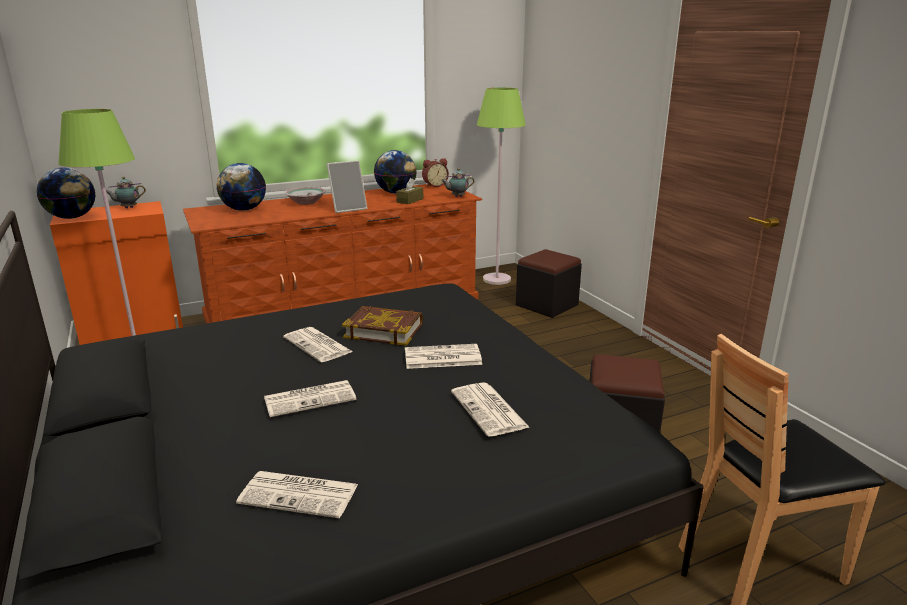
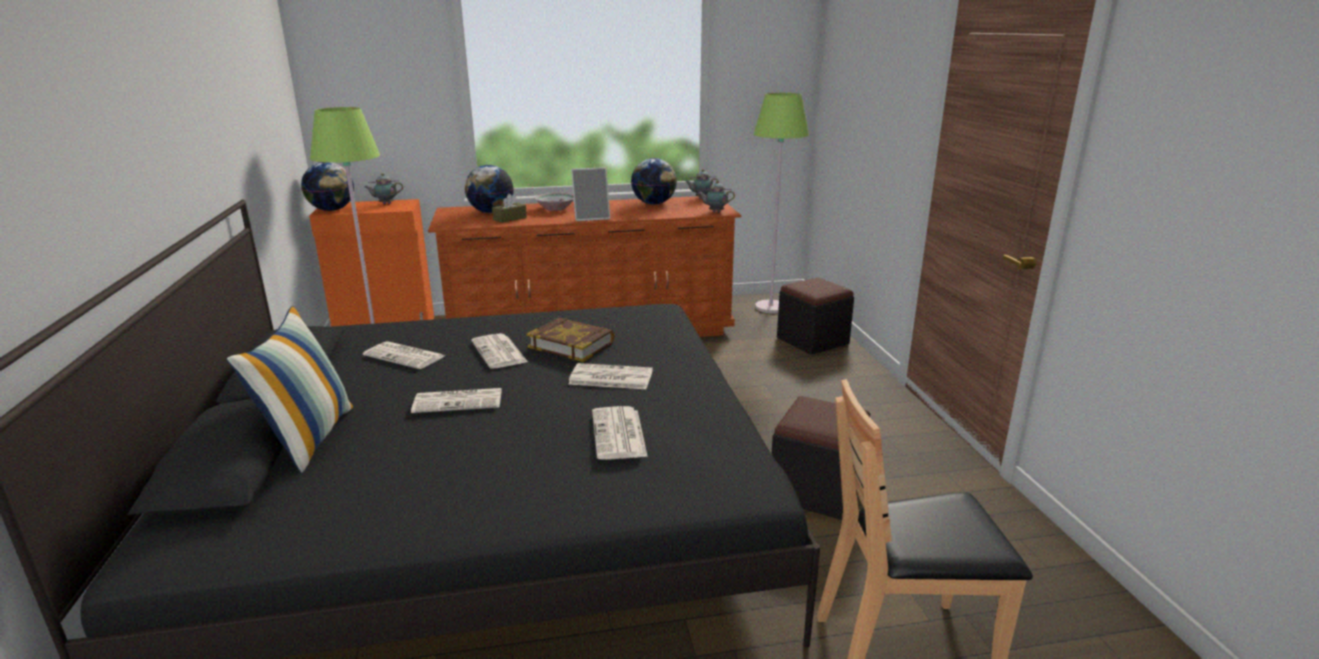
camera: 15 degrees right, 0 degrees up
(171, 458) = (308, 437): none -> pillow
(300, 494) = (395, 485): newspaper -> newspaper (406, 356)
(410, 200) = (661, 213): brown tissue box -> brown tissue box (510, 219)
(434, 185) = (701, 198): alarm clock -> teapot

